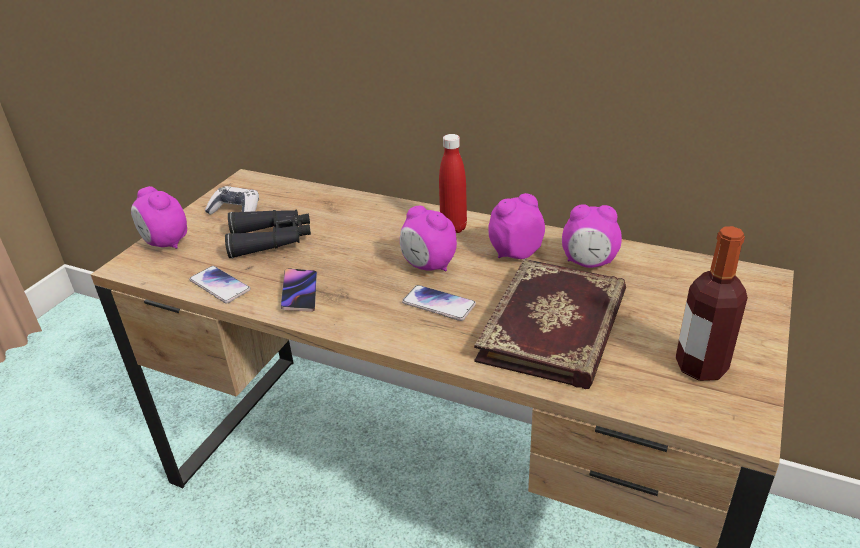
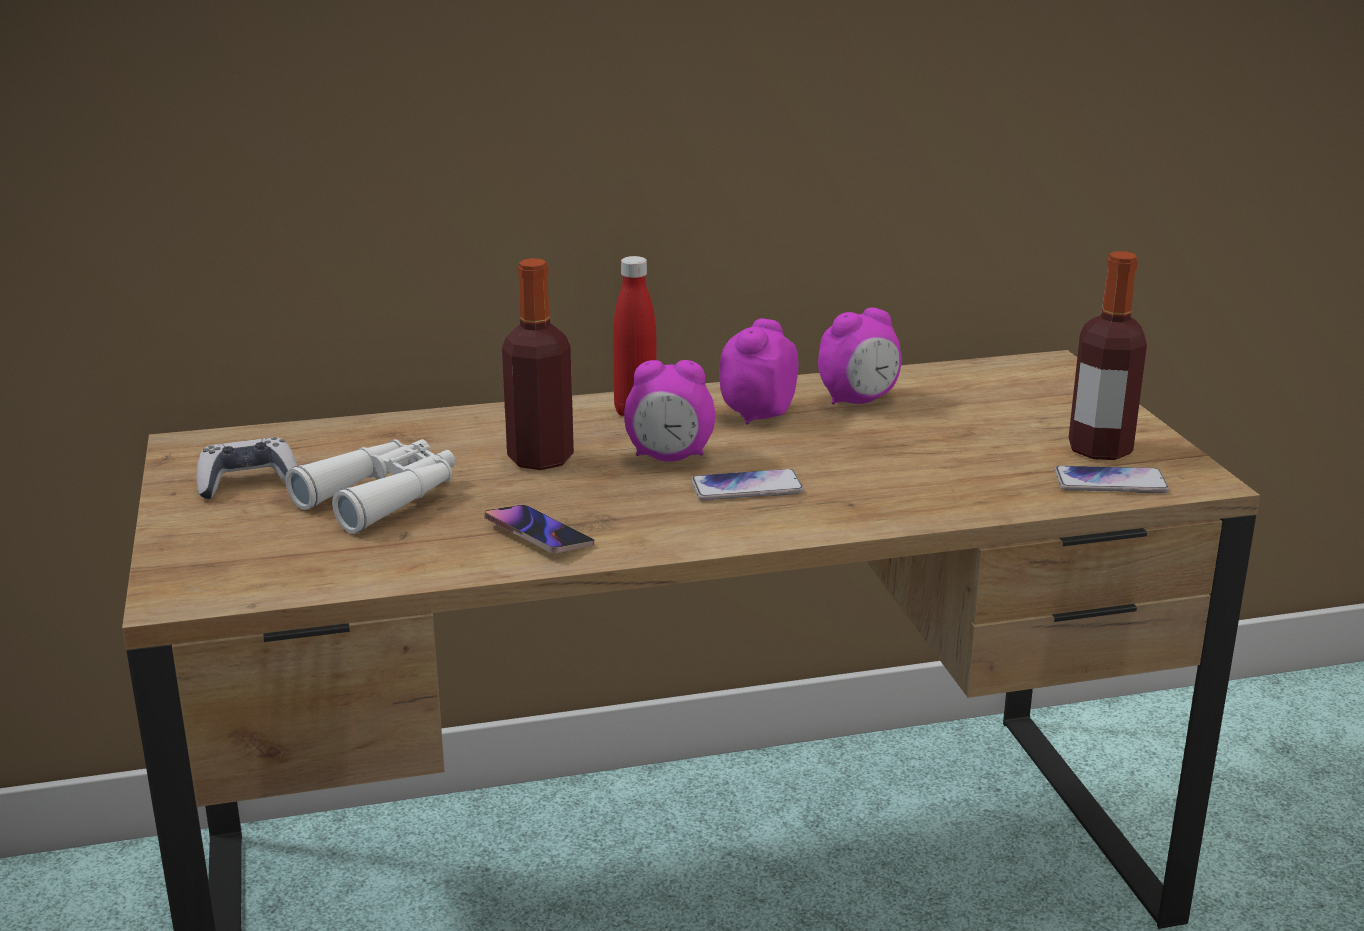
camera: 40 degrees left, 10 degrees down
(165, 243) = (195, 552): alarm clock -> none
(219, 285) = (395, 566): phone -> phone (1110, 482)
(271, 240) = (382, 497): black binoculars -> white binoculars
(367, 243) = (540, 459): none -> bottle
(556, 326) = (913, 464): book -> none

